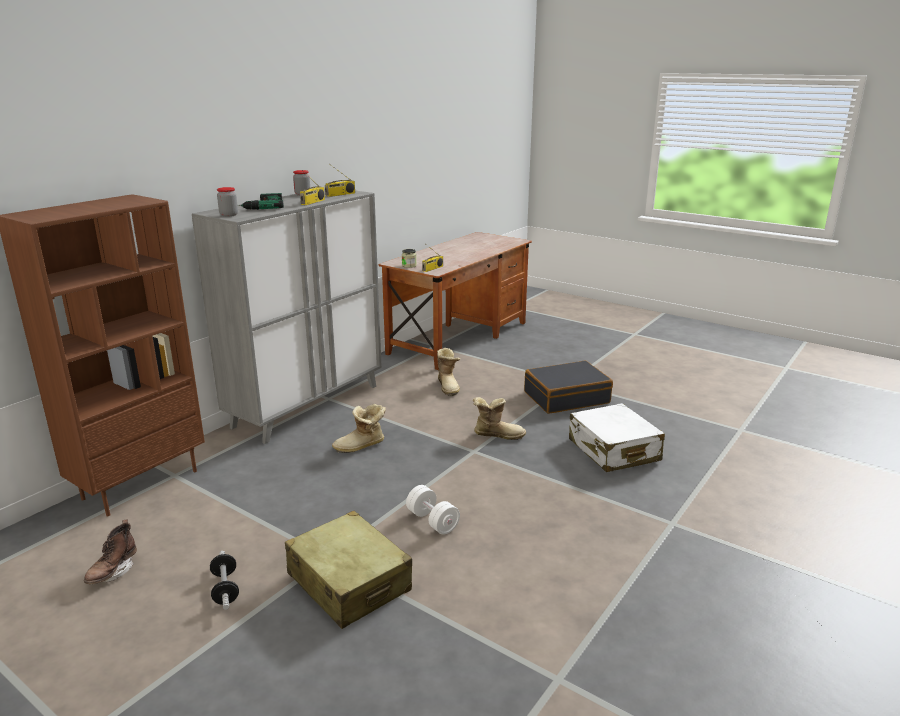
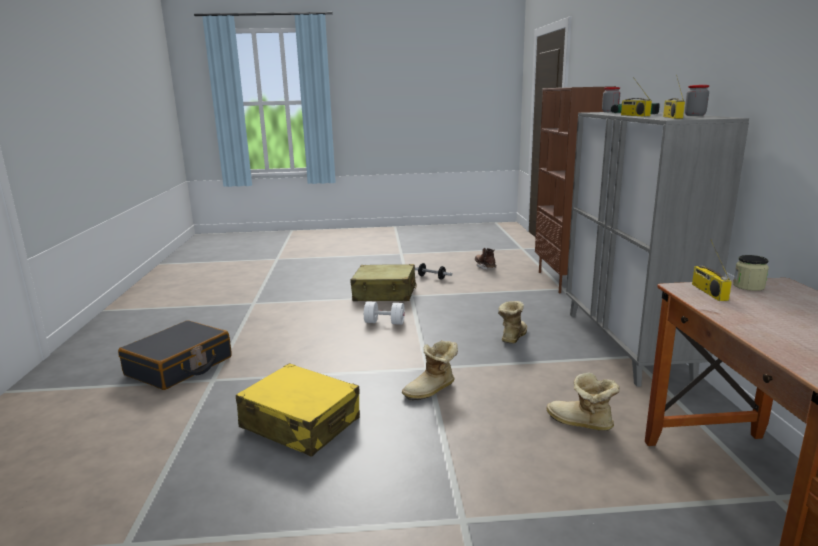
camera: 140 degrees right, 5 degrees down
(566, 397) = (427, 481): black suitcase -> black suitcase (179, 366)
(613, 450) = (300, 423): white suitcase -> yellow suitcase

